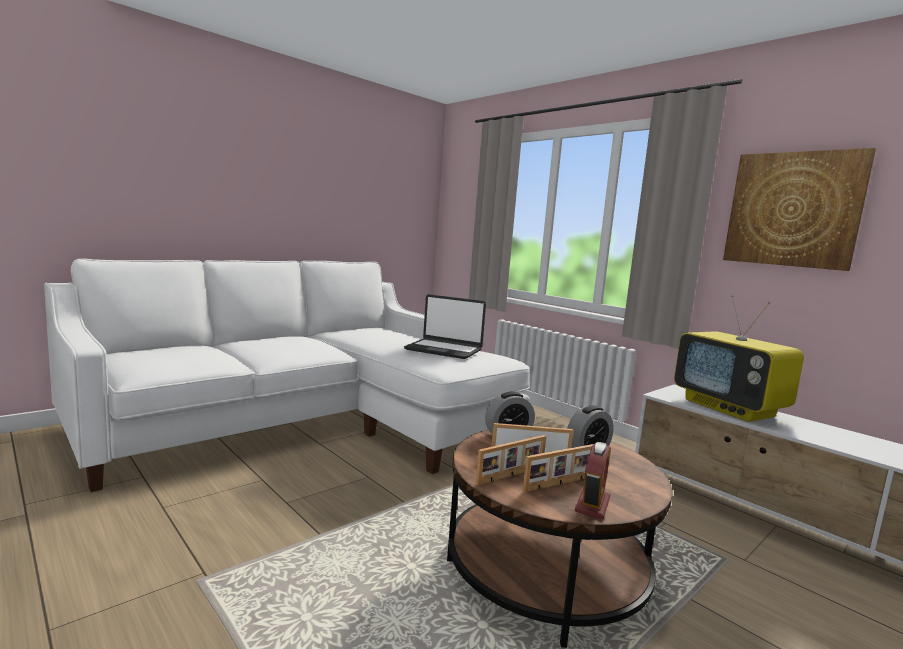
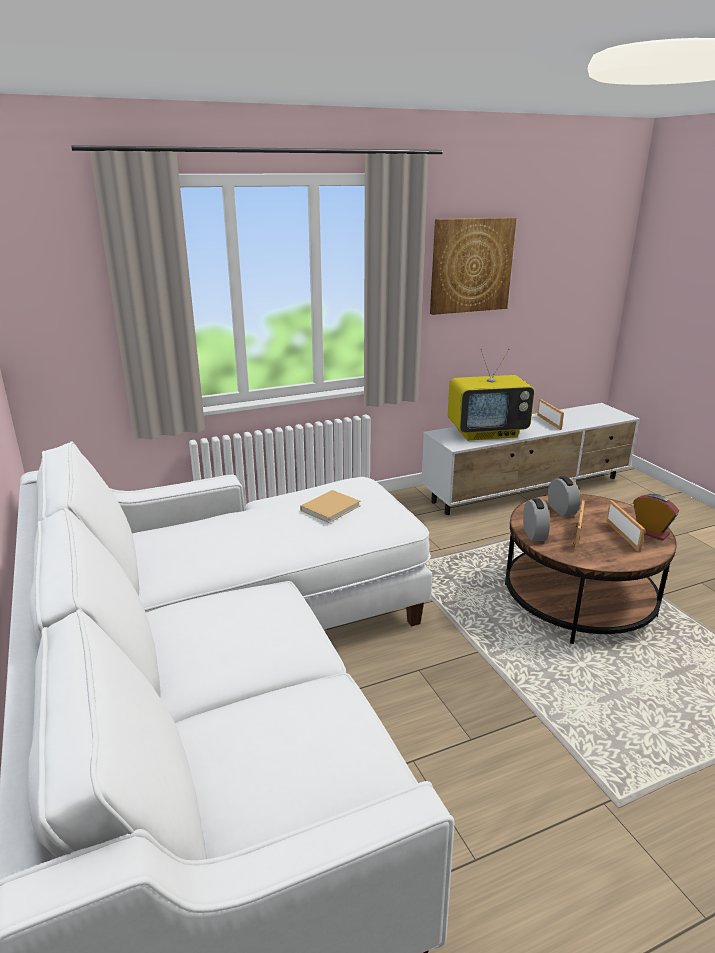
camera: 70 degrees left, 15 degrees up
(444, 350) = (331, 507): laptop -> beige book
(511, 475) = (615, 550): picture frame -> picture frame (549, 422)

